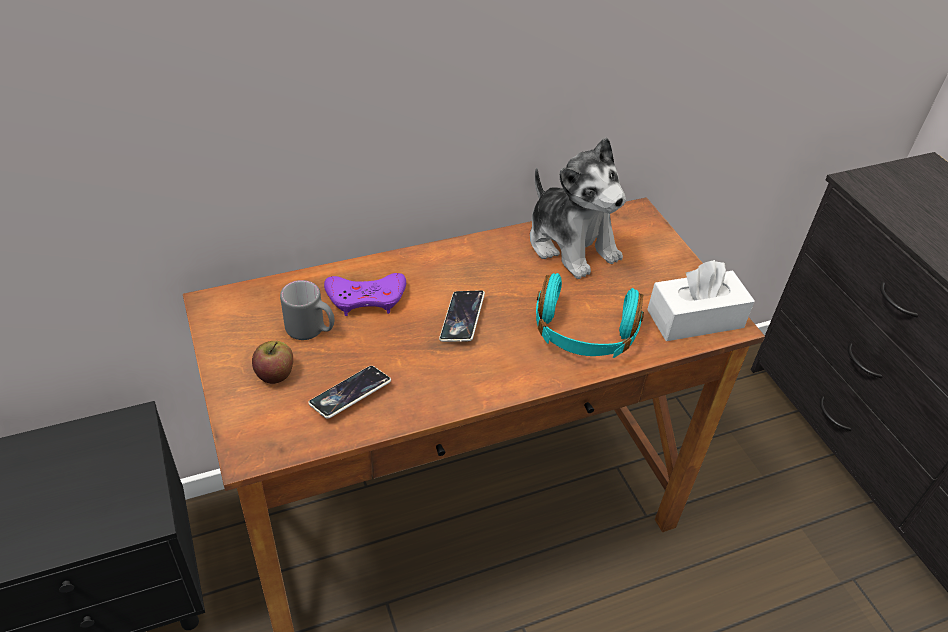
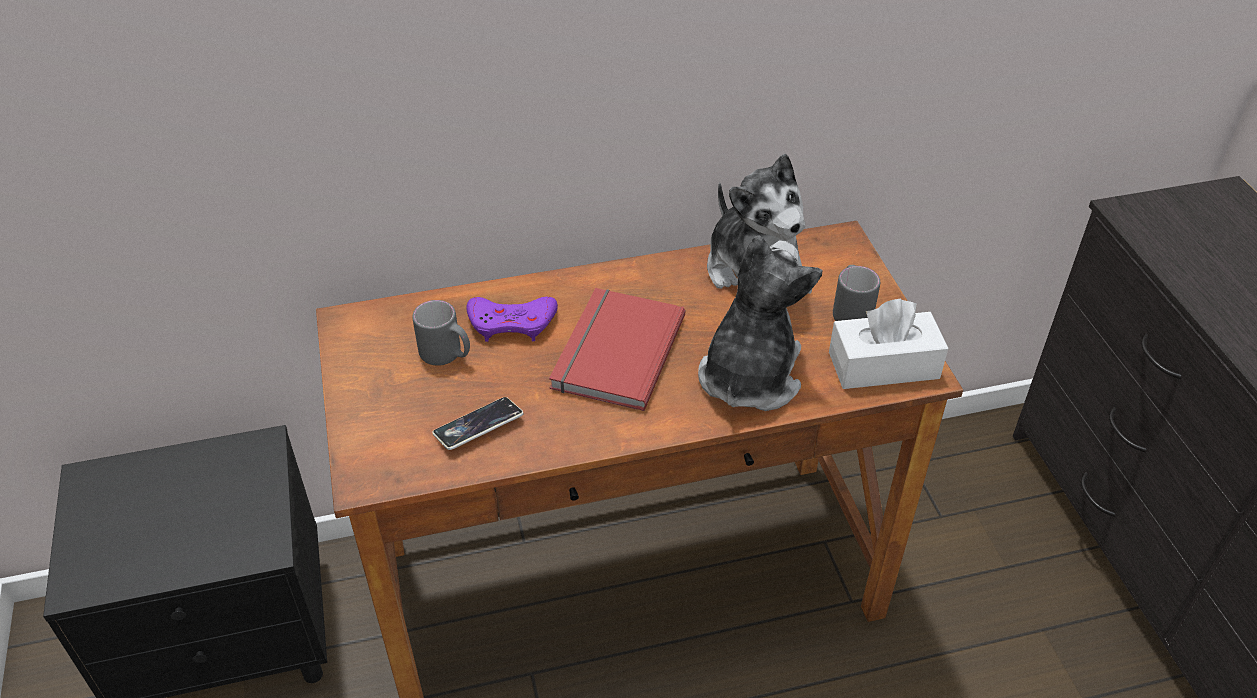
camera: 10 degrees right, 0 degrees up
(275, 373) = (402, 400): apple -> none
(462, 319) = (614, 352): phone -> red book
(584, 334) = (749, 375): turquoise headphones -> plush toy
(658, 274) = (850, 312): none -> grey mug

